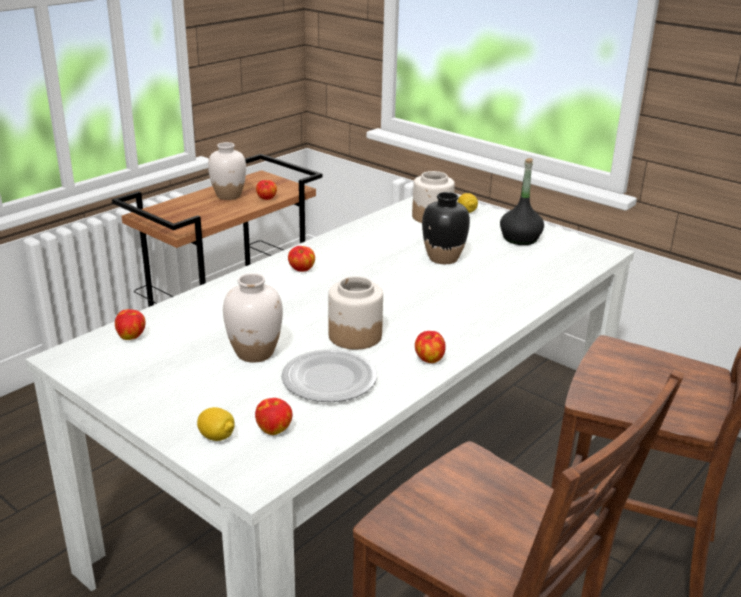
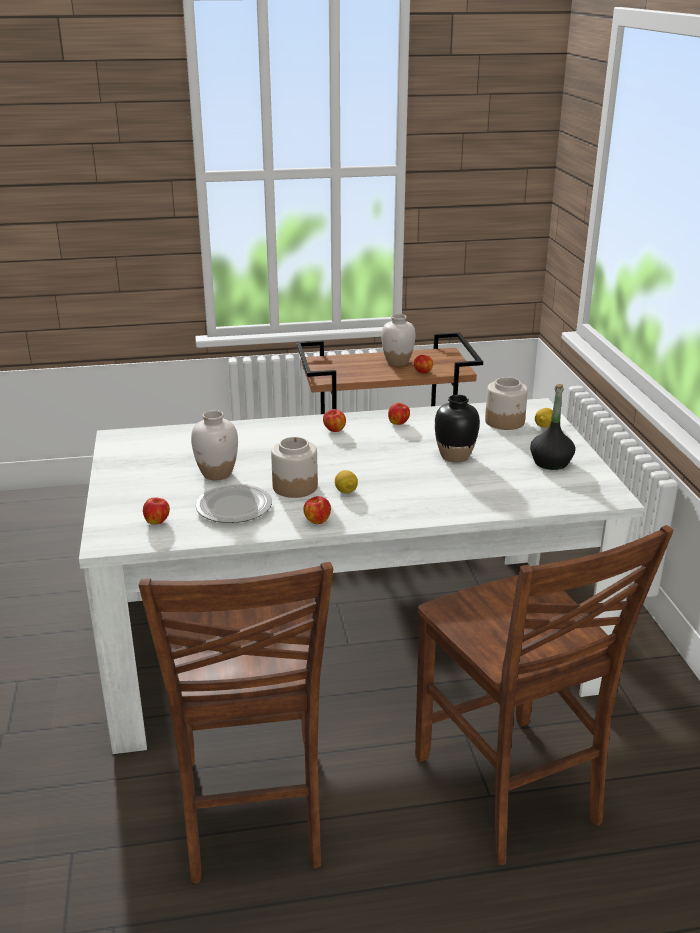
camera: 40 degrees right, 0 degrees up
(132, 336) = (166, 437): apple -> apple (398, 423)
(217, 436) = (123, 512): lemon -> lemon (346, 491)

